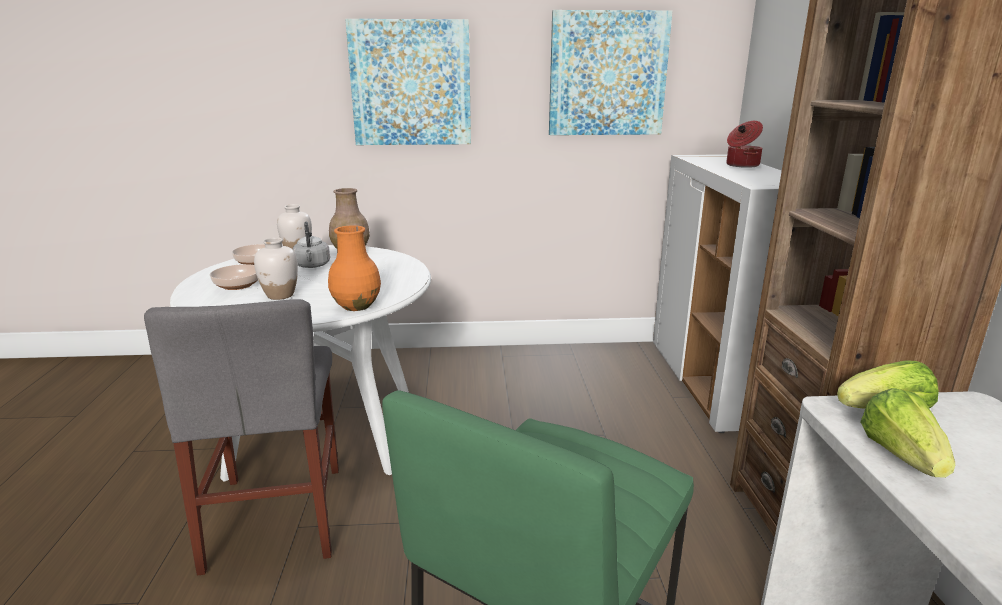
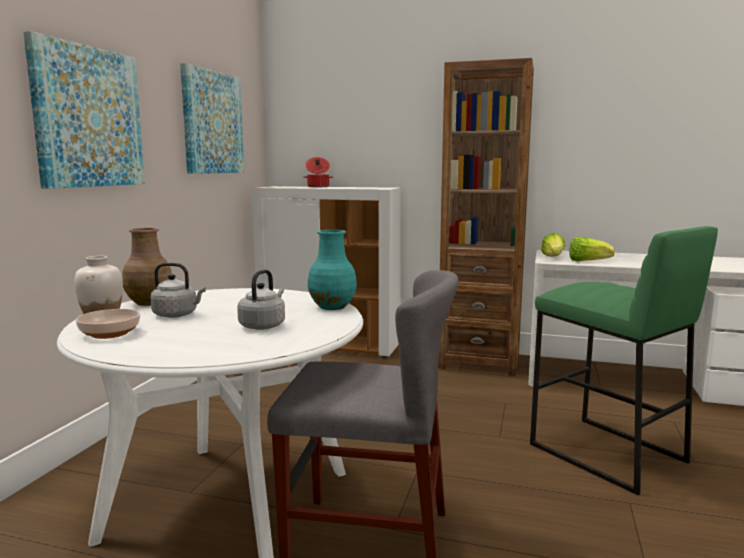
camera: 70 degrees left, 10 degrees down
(238, 285) = (197, 339): bowl -> none
(280, 295) = (263, 326): white vase -> grey kettle
(356, 306) = (333, 307): orange vase -> turquoise vase

